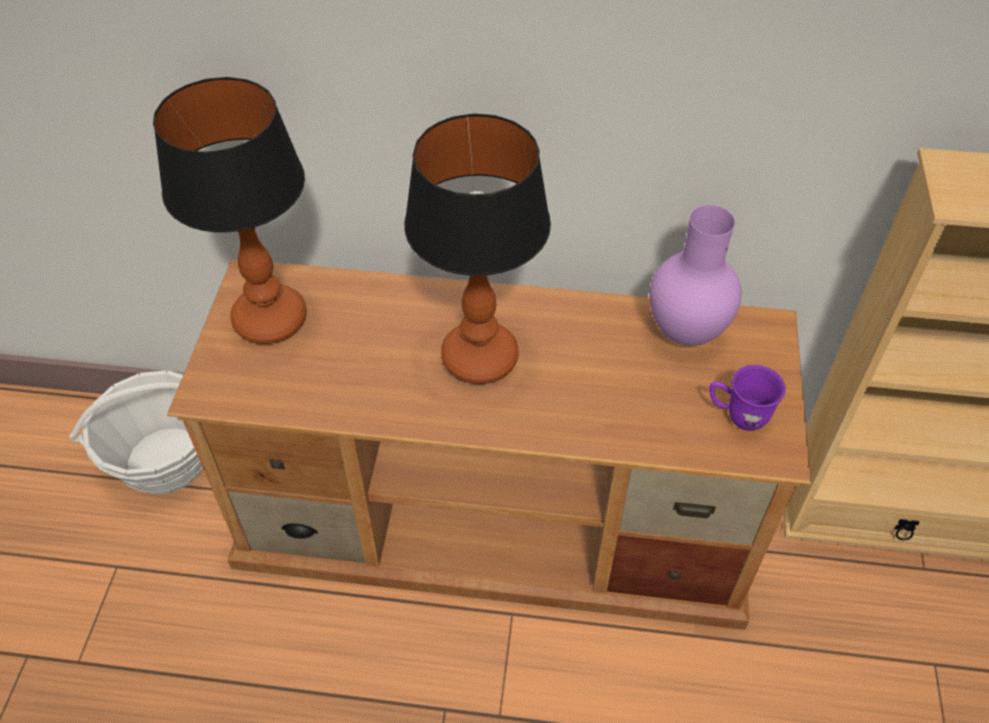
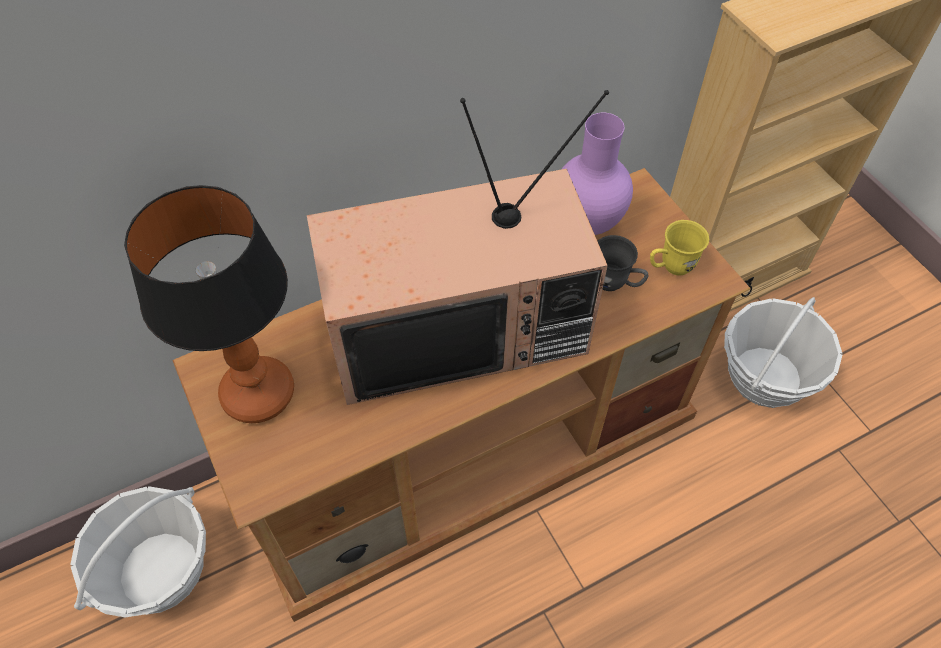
camera: 35 degrees left, 5 degrees up
(481, 357) = (458, 326): table lamp -> television
(665, 401) = (616, 284): none -> grey mug
(738, 416) = (670, 267): purple mug -> yellow mug
(864, 638) = (765, 377): none -> basket

